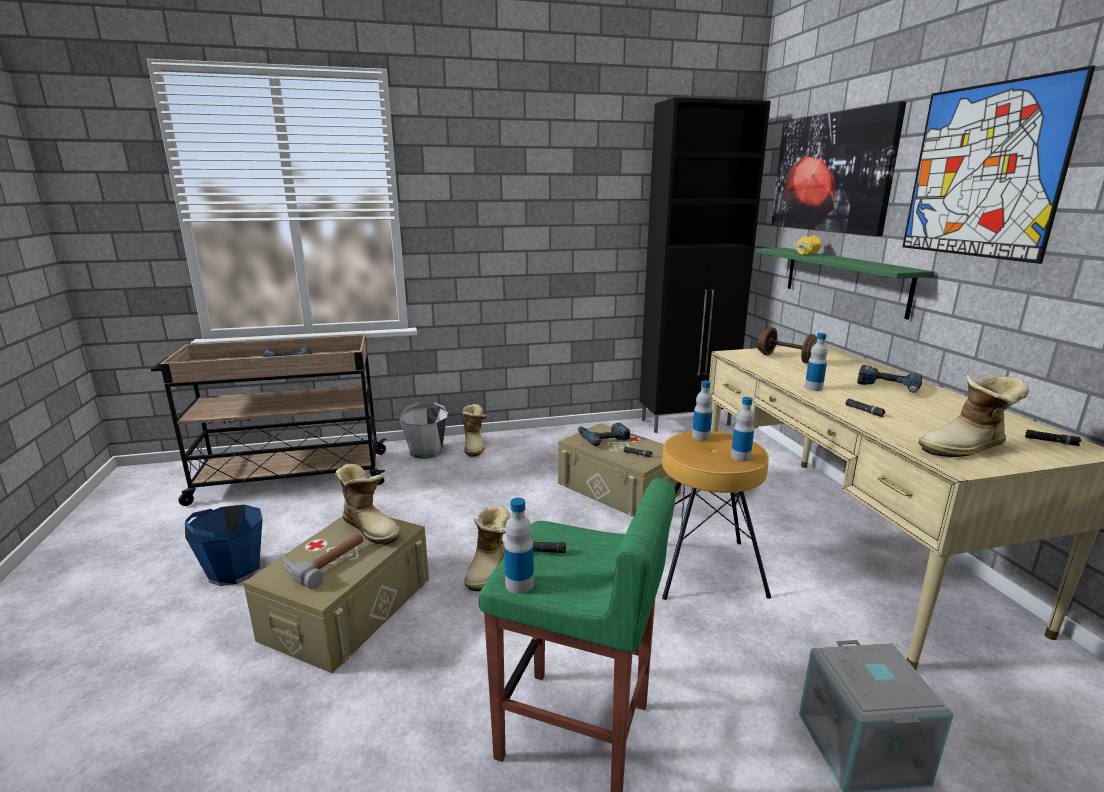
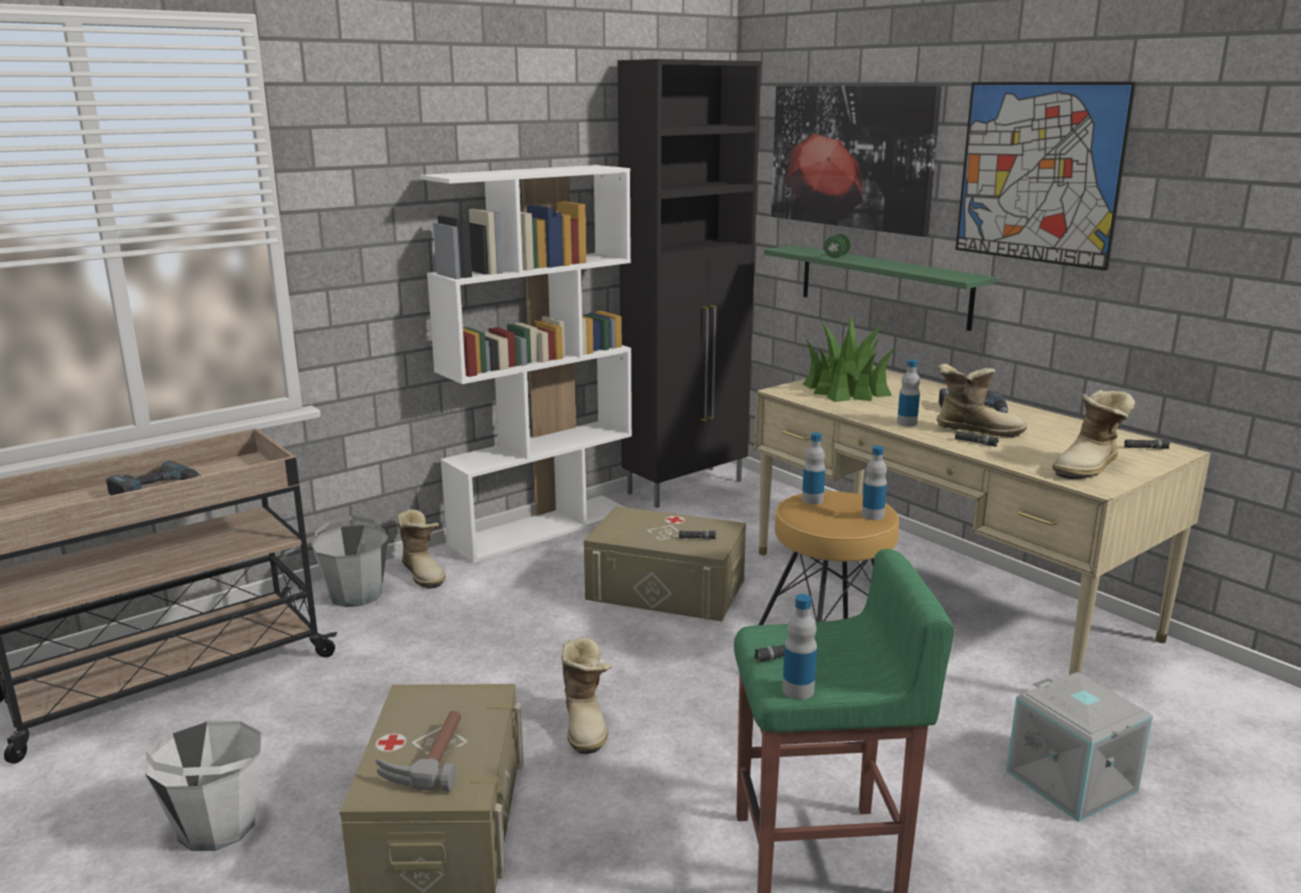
camera: 25 degrees left, 0 degrees up
(233, 571) = (216, 826): blue bucket -> white bucket
(371, 527) = (446, 702): boot -> boot (976, 430)
(569, 432) = (543, 527): none -> white bookcase
(603, 437) = (637, 525): power drill -> none
(787, 358) = (847, 390): brown dumbbell -> potted plant
(807, 254) = (836, 256): yellow dumbbell -> green dumbbell

